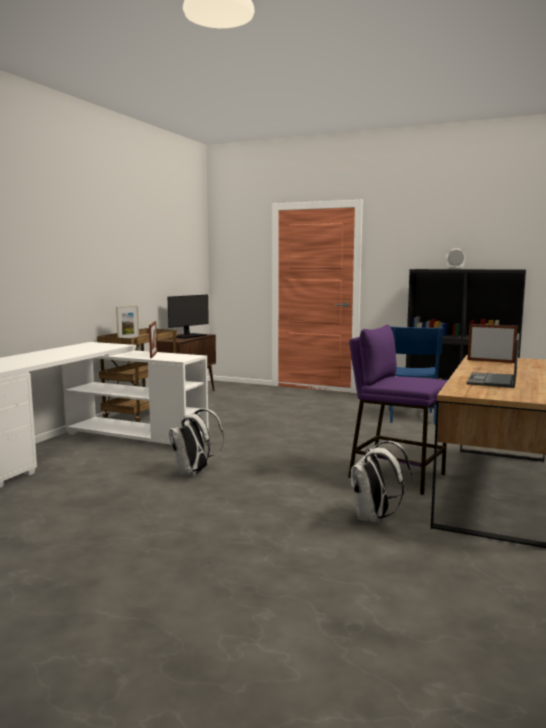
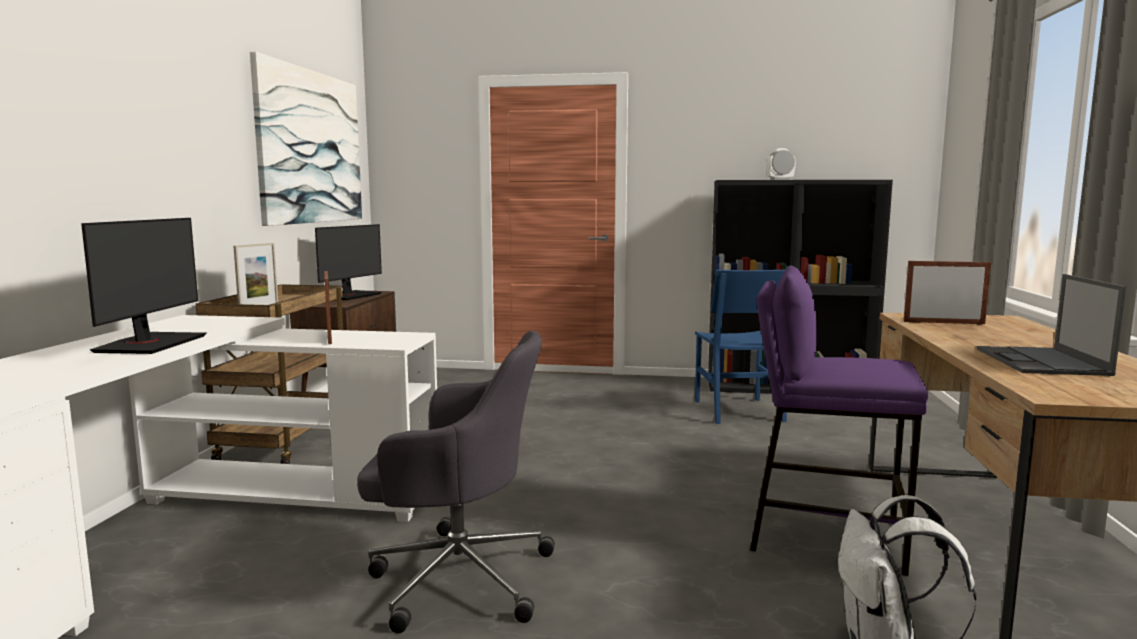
camera: 15 degrees left, 0 degrees up
(68, 353) = (150, 344): none -> monitor
(169, 250) = (311, 147): none -> picture
(194, 473) = (457, 577): white backpack -> grey office chair

